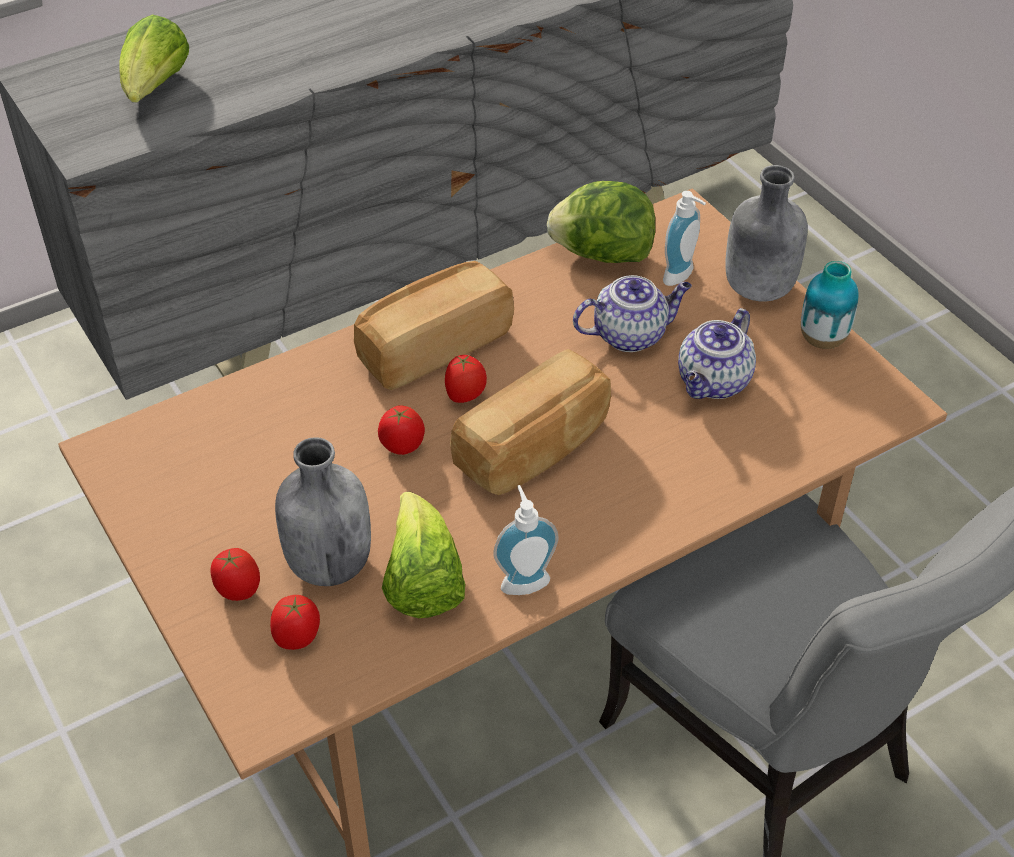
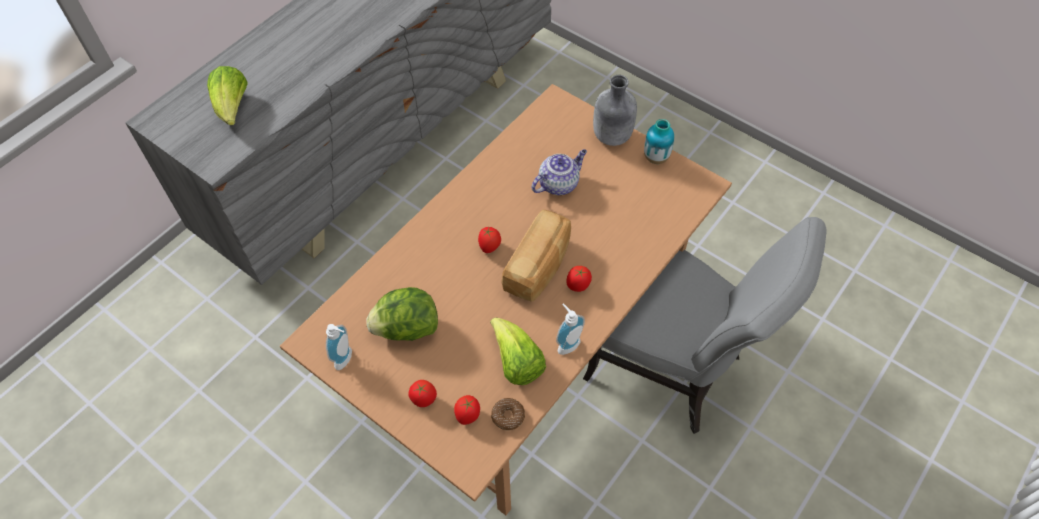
camera: 20 degrees left, 10 degrees up
(328, 563) = (463, 368): grey bottle -> none
(364, 661) = (508, 416): none -> donut
(402, 447) = (470, 288): tomato -> tomato (578, 286)
(433, 346) = (458, 222): bread -> none
(602, 254) = (523, 139): lettuce -> lettuce (406, 328)
(682, 277) = (570, 141): soap dispenser -> soap dispenser (346, 359)
(713, 383) = (612, 200): teapot -> none

